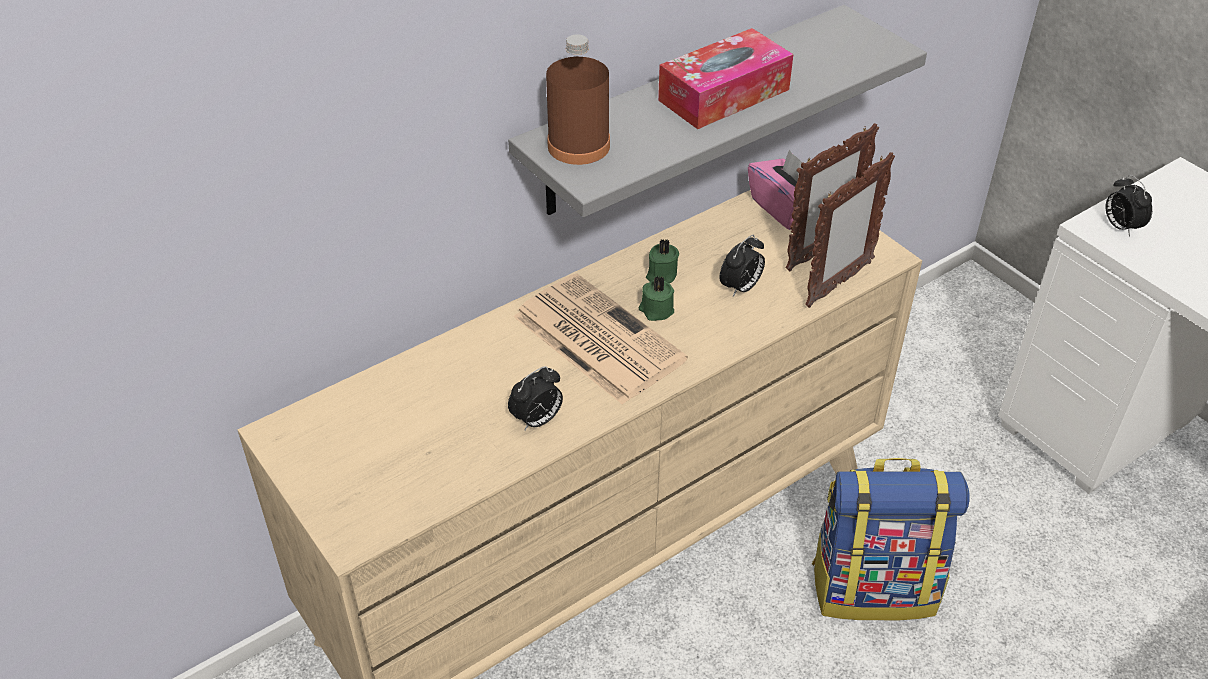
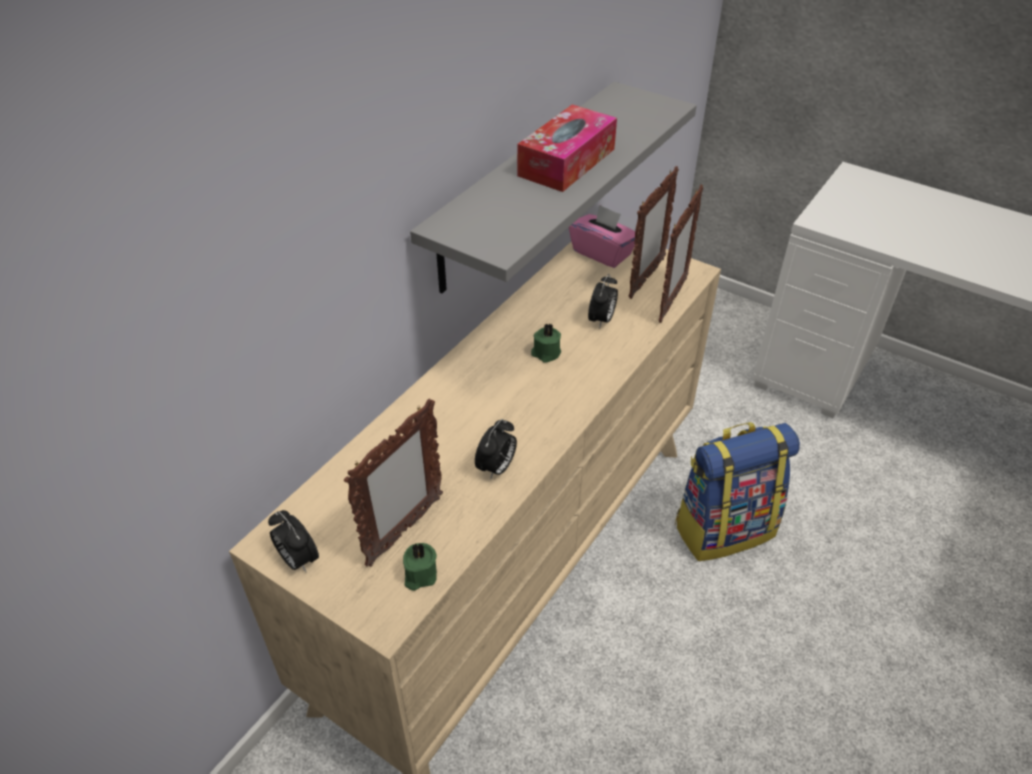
camera: 20 degrees left, 0 degrees up
(411, 458) = (404, 531): none -> picture frame
(578, 146) = (474, 224): brown bottle -> none
(595, 338) = (509, 387): newspaper -> none
(661, 274) = (534, 324): green candle -> green candle (419, 575)
(1120, 227) = (833, 216): alarm clock -> alarm clock (298, 559)

